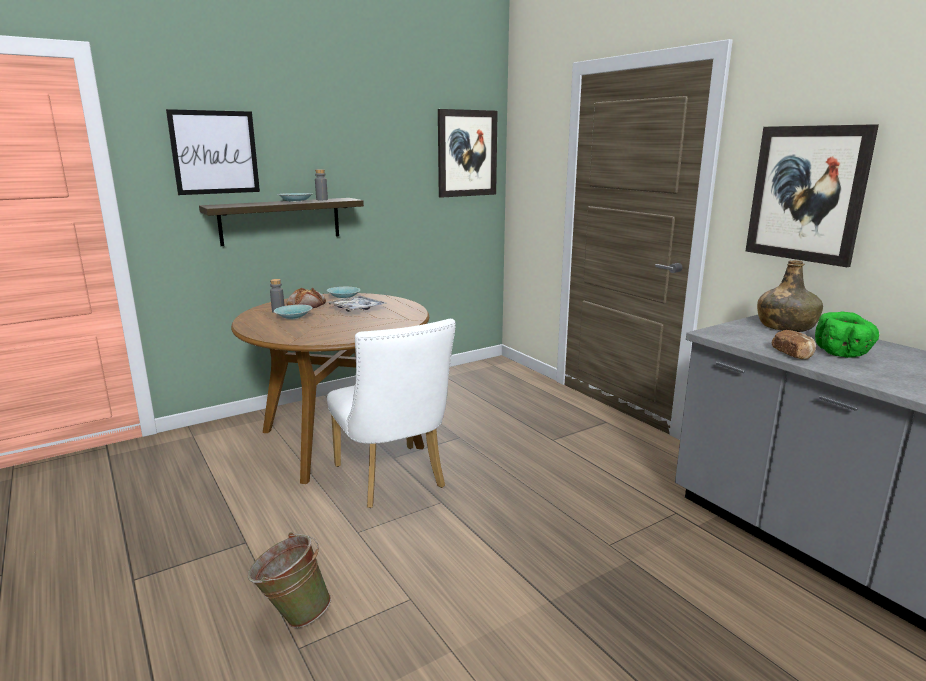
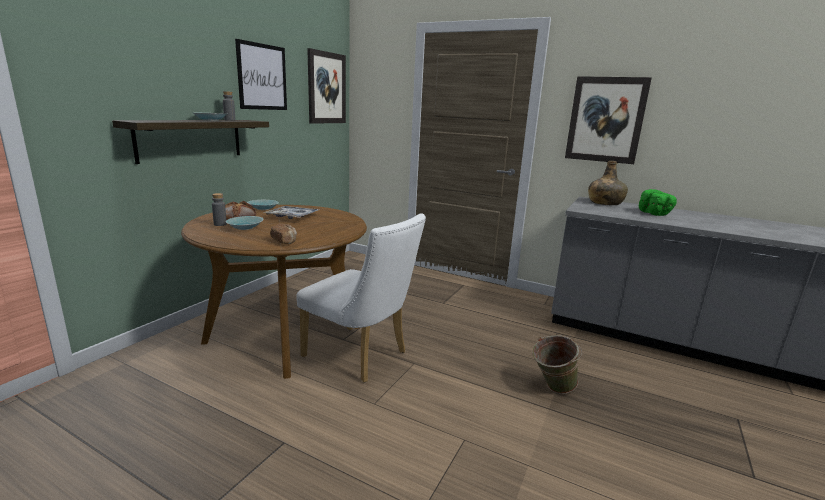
camera: 30 degrees left, 0 degrees up
(215, 152) = (127, 65): picture -> picture (262, 77)
(293, 615) = (390, 486): green bucket -> green bucket (551, 389)
(793, 354) = (637, 216): bread -> bread (284, 241)

